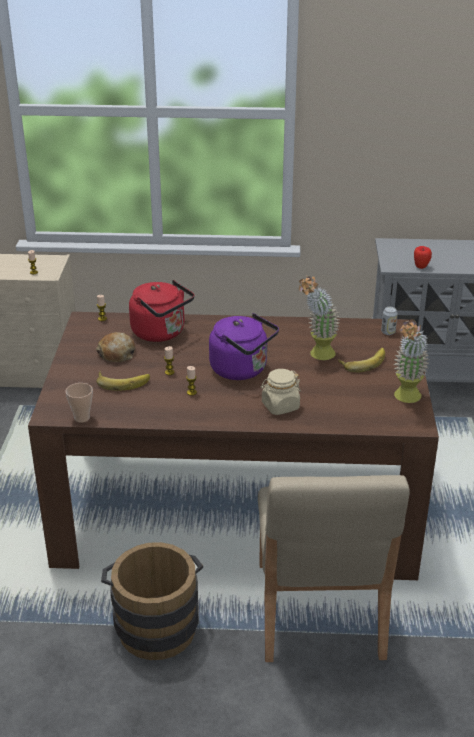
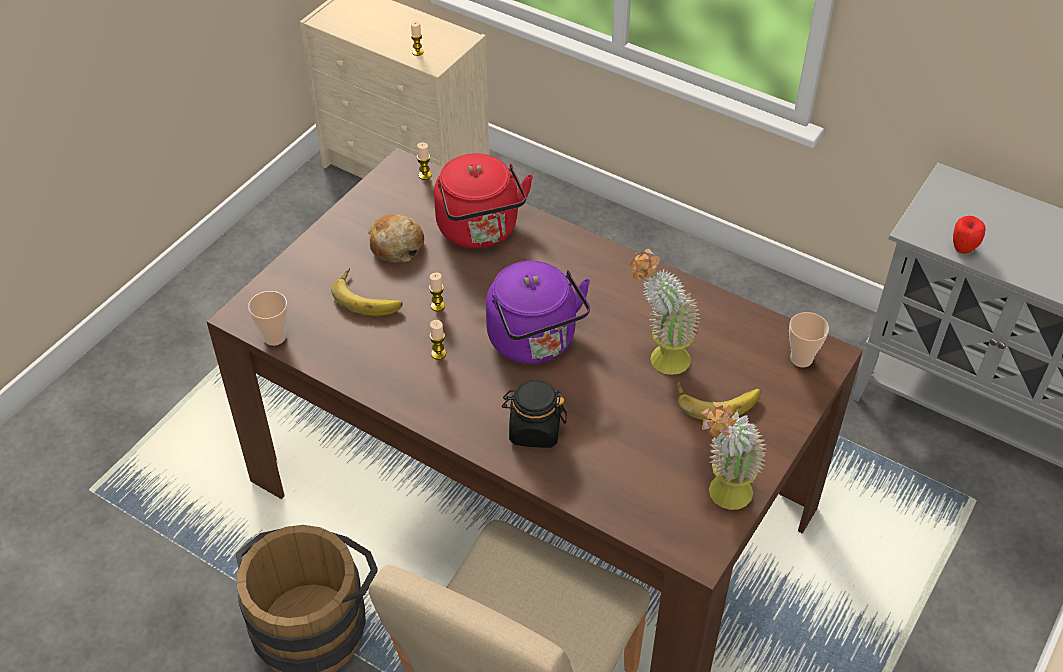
camera: 30 degrees right, 15 degrees up
(280, 406) = (534, 430): beige jar -> black jar
(388, 332) = (801, 359): can -> cup

